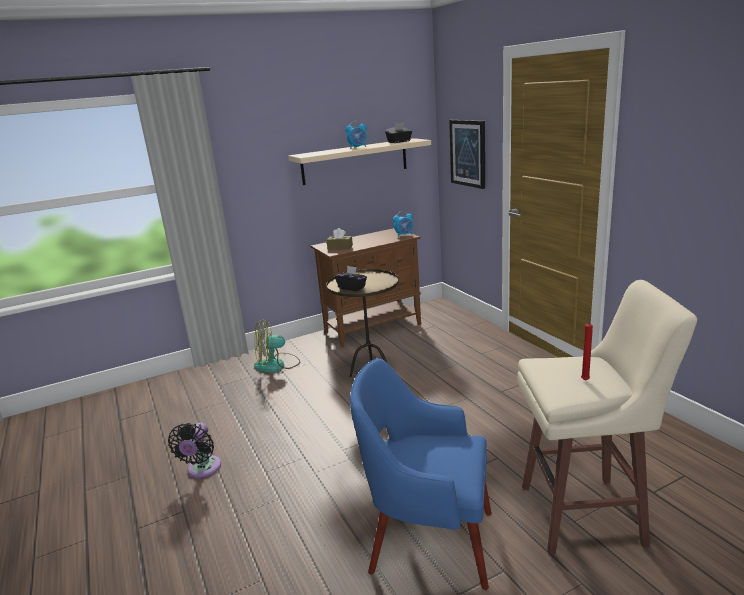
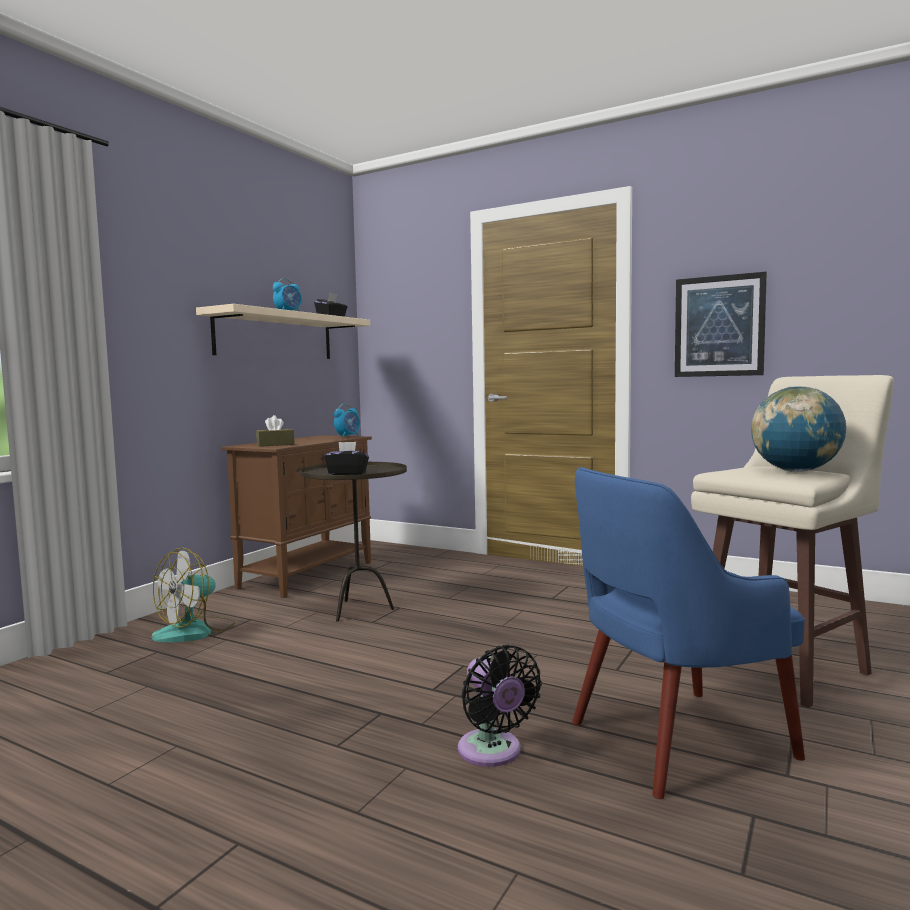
camera: 35 degrees left, 15 degrees down
(202, 470) = (208, 778): black fan -> black fan (492, 752)
(468, 153) = (414, 339): picture -> picture (719, 326)
(584, 381) = (795, 471): red candle -> globe

